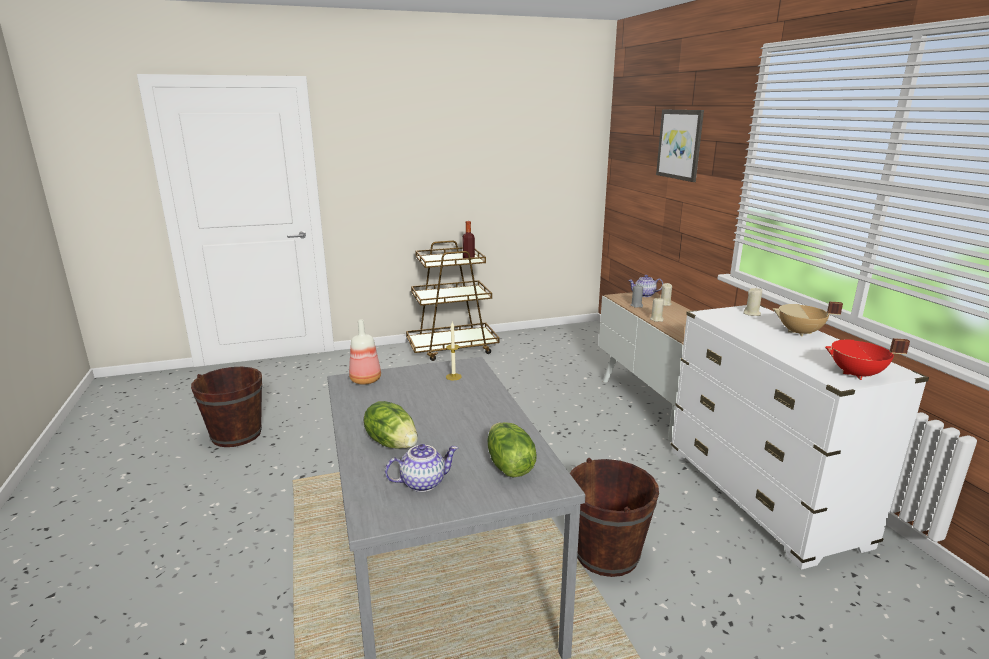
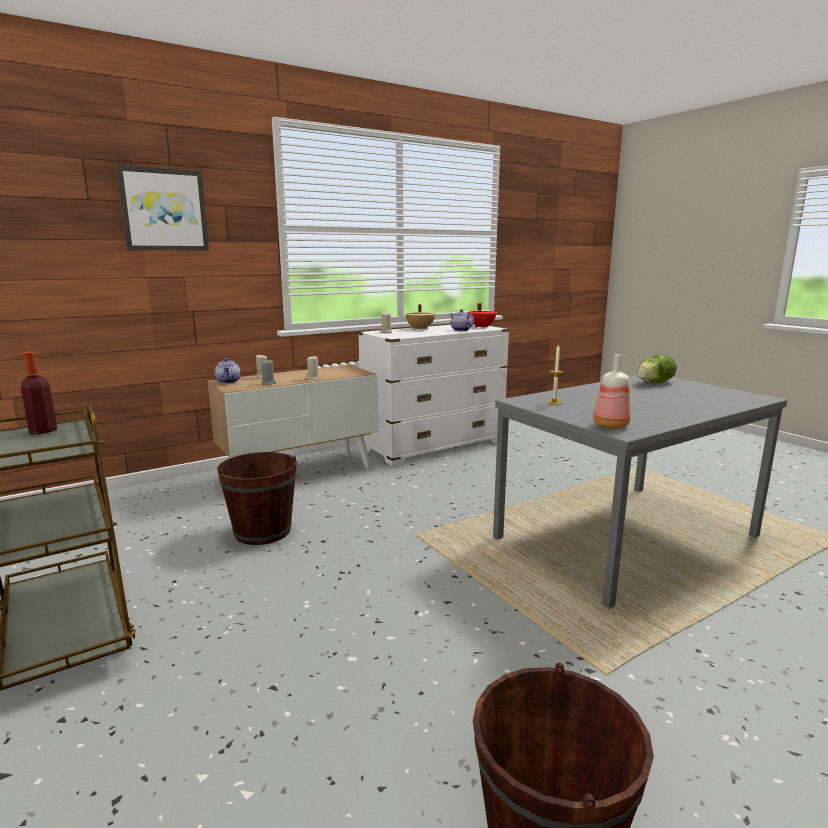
camera: 105 degrees left, 5 degrees down
(392, 442) = (686, 404): lettuce -> none
(423, 482) = (709, 394): teapot -> teapot (460, 330)
(606, 553) = (539, 484): brown bucket -> brown bucket (262, 531)

